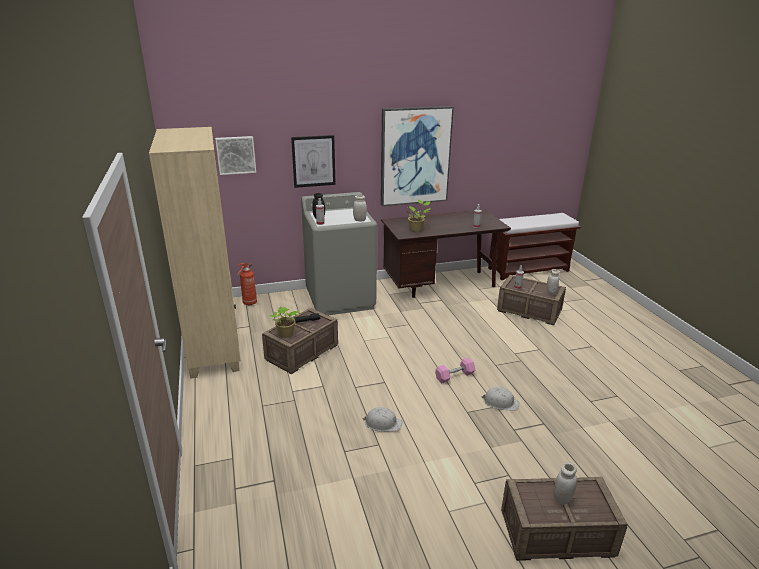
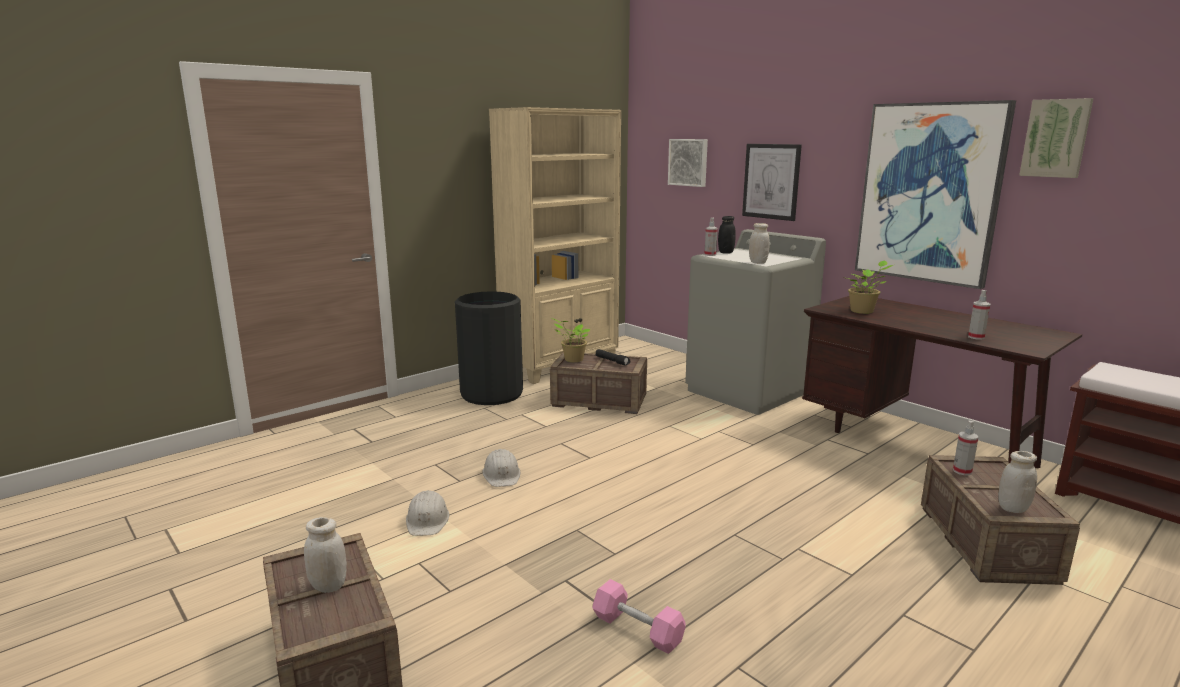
camera: 65 degrees right, 10 degrees down
(238, 395) = (492, 394): none -> black trash can
(249, 303) = (663, 355): fire extinguisher -> none
(454, 376) = (658, 503): pink dumbbell -> pink dumbbell (637, 629)
(468, 123) = (1056, 138): none -> picture
(500, 402) = (628, 555): white hard hat -> white hard hat (427, 520)

